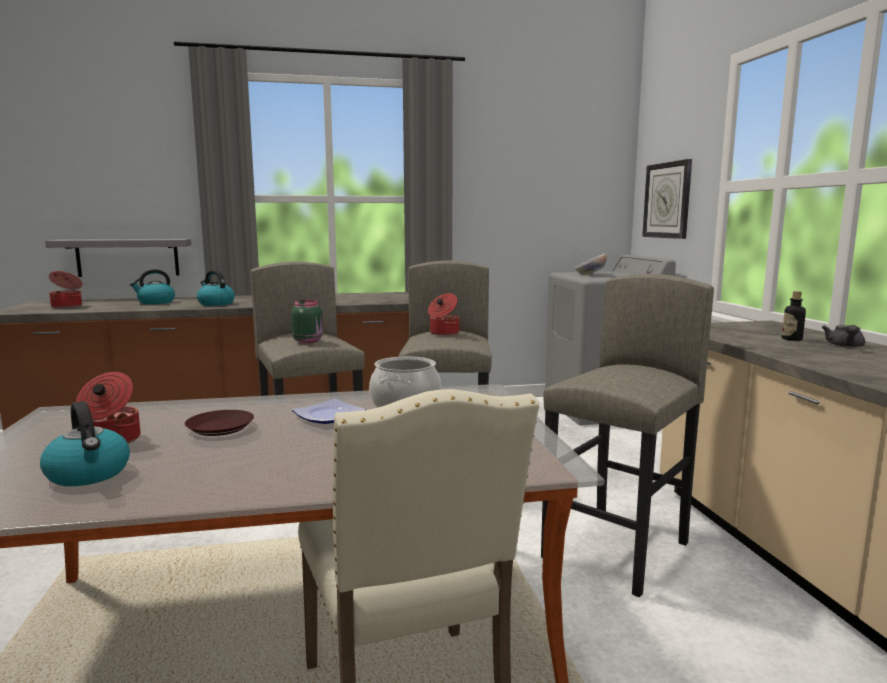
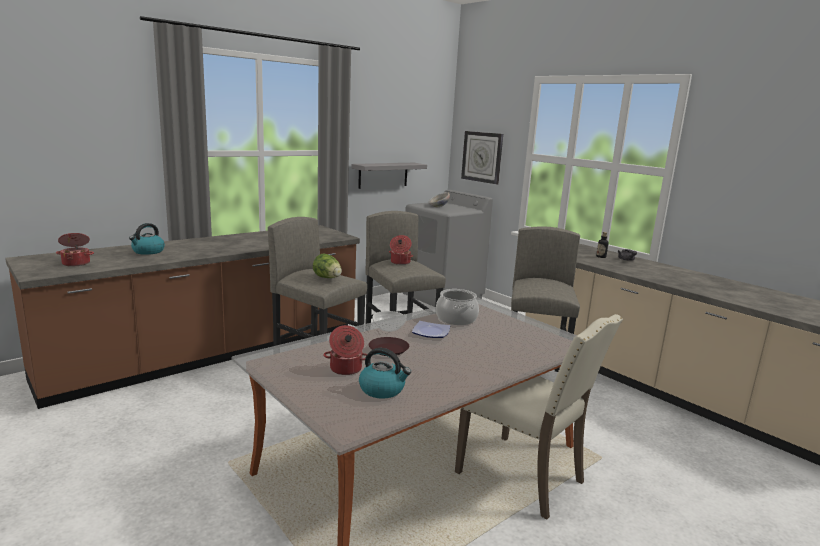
camera: 30 degrees left, 5 degrees up
(128, 257) = (89, 209): grey shelf -> grey shelf (383, 175)
(215, 304) = (207, 250): kettle -> none
(283, 404) = (389, 328): none -> bowl
(308, 341) = (328, 278): green jar -> lettuce

